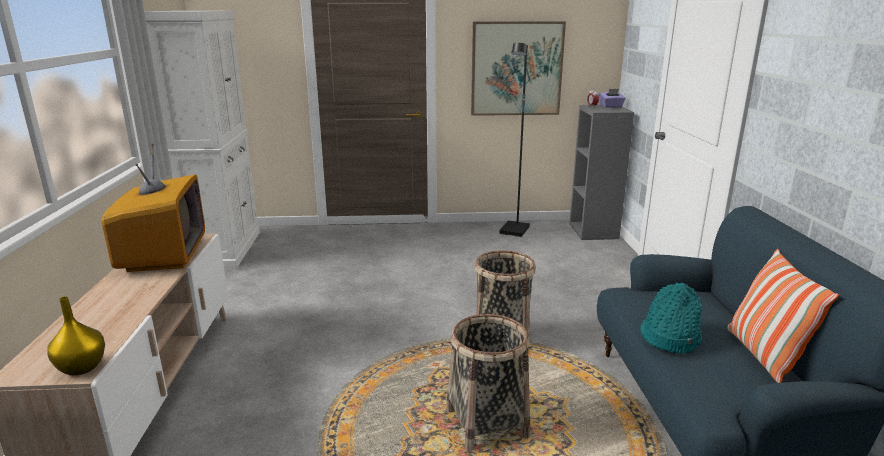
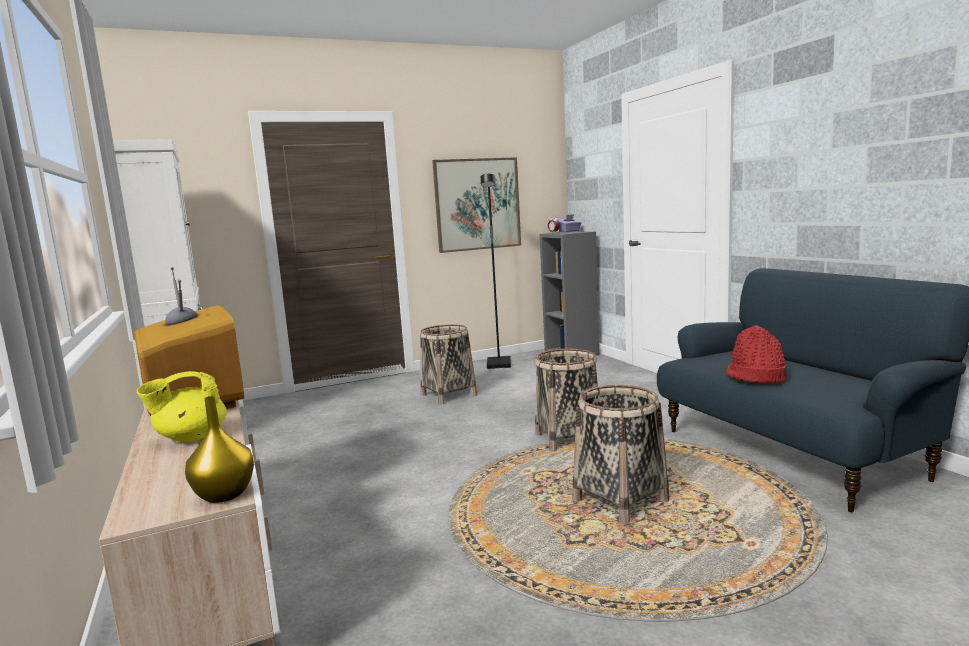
camera: 20 degrees left, 10 degrees down
(124, 296) = (191, 438): none -> yellow teapot
(442, 258) = (449, 395): none -> basket
(669, 337) = (755, 377): turquoise hat -> red hat
(763, 355) = (835, 373): pillow -> none

